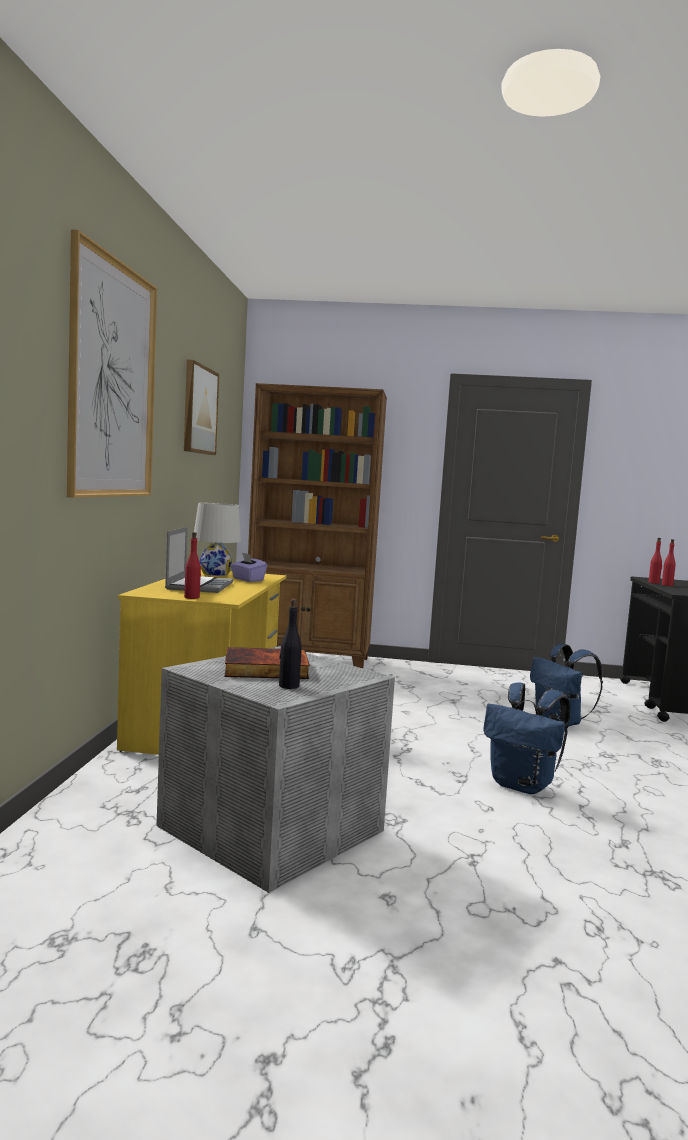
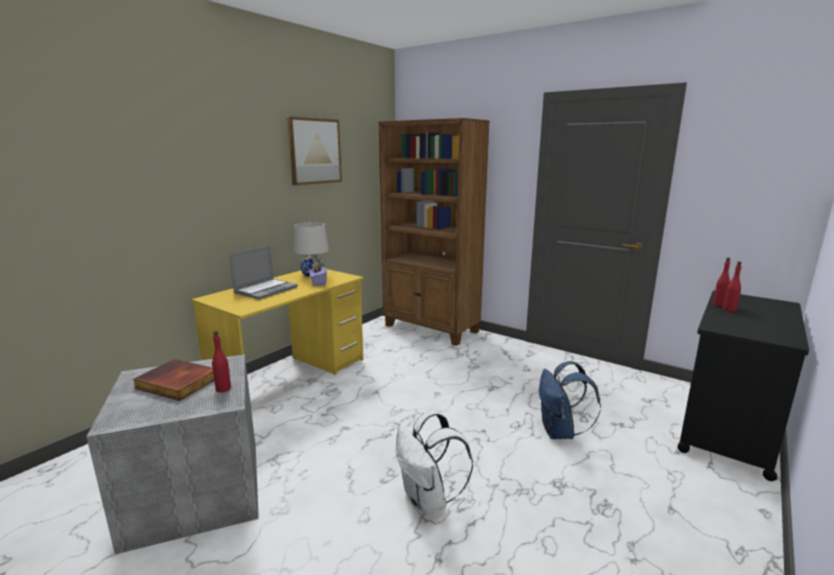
camera: 30 degrees right, 10 degrees up
(113, 381) = (167, 152): picture -> none
(192, 597) = (228, 305): red bottle -> red bottle (223, 389)
(288, 686) = (149, 407): black bottle -> none
(523, 785) = (428, 501): blue backpack -> white backpack

